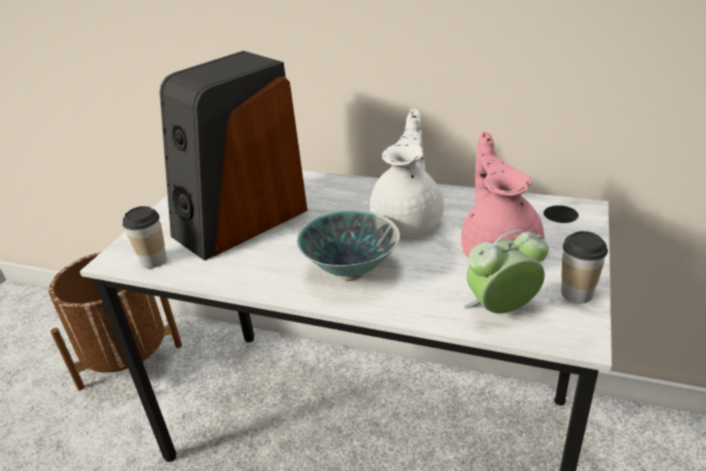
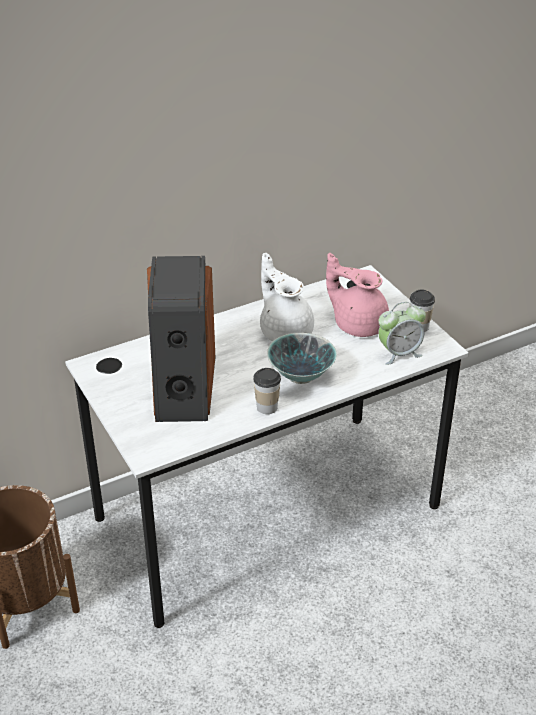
camera: 50 degrees left, 5 degrees up
(153, 260) = (174, 440): cup -> cup (267, 407)
(502, 309) = (399, 353): alarm clock -> alarm clock turned 135 degrees counterclockwise

